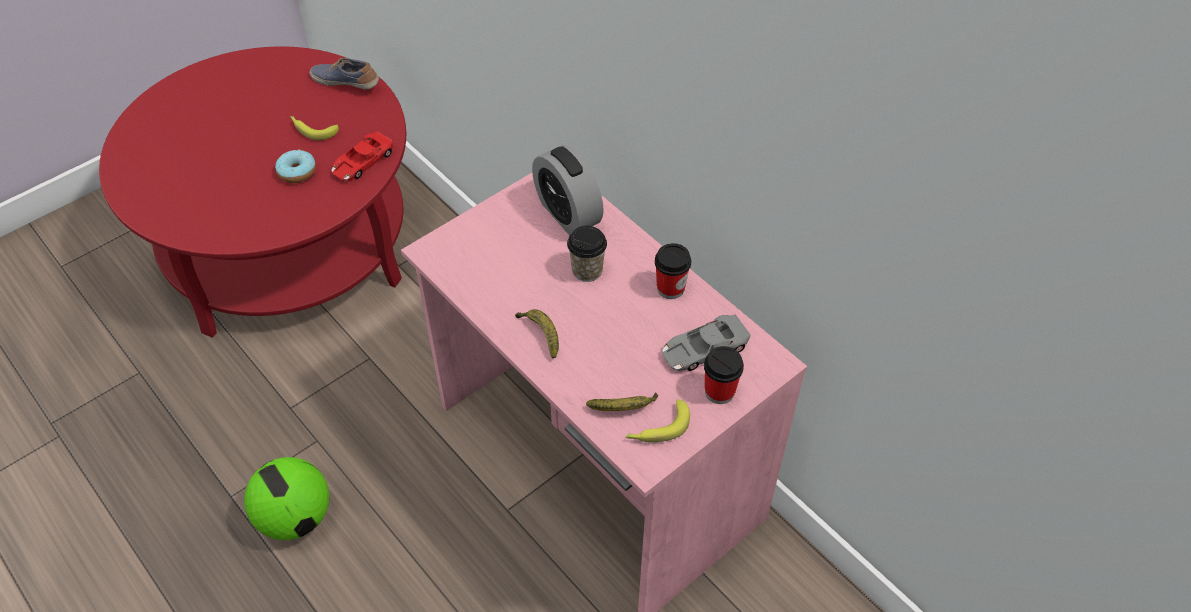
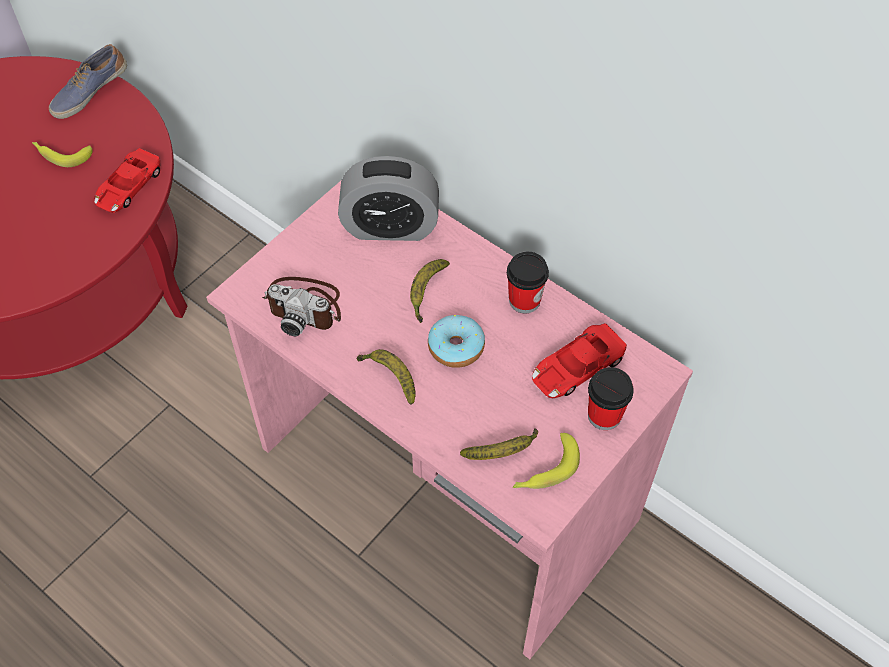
camera: 10 degrees left, 5 degrees up
(295, 517) = (121, 603): football -> none
(297, 172) = (54, 208): donut -> donut (456, 347)
(346, 82) = (89, 92): shoe -> shoe turned 60 degrees counterclockwise
(481, 268) = (305, 306): none -> camera
(568, 213) = (390, 227): alarm clock -> alarm clock turned 45 degrees counterclockwise
(587, 270) = (426, 292): cup -> banana
(704, 349) = (576, 367): grey toy car -> red toy car

